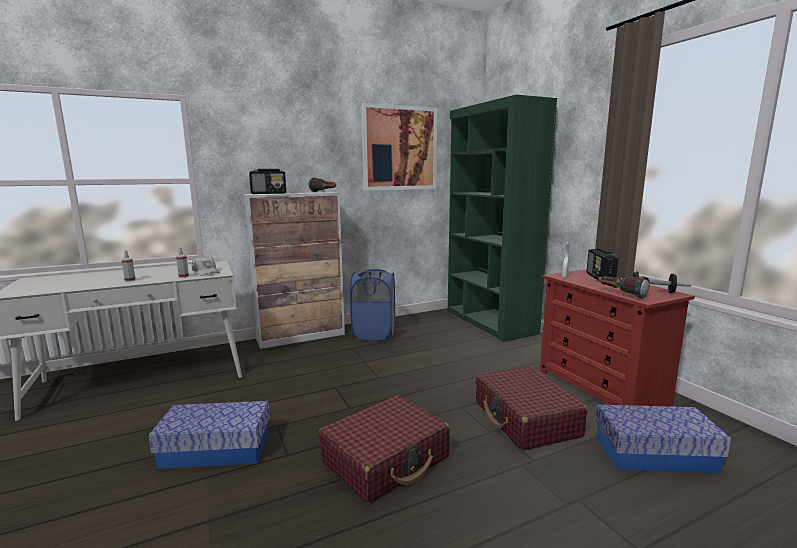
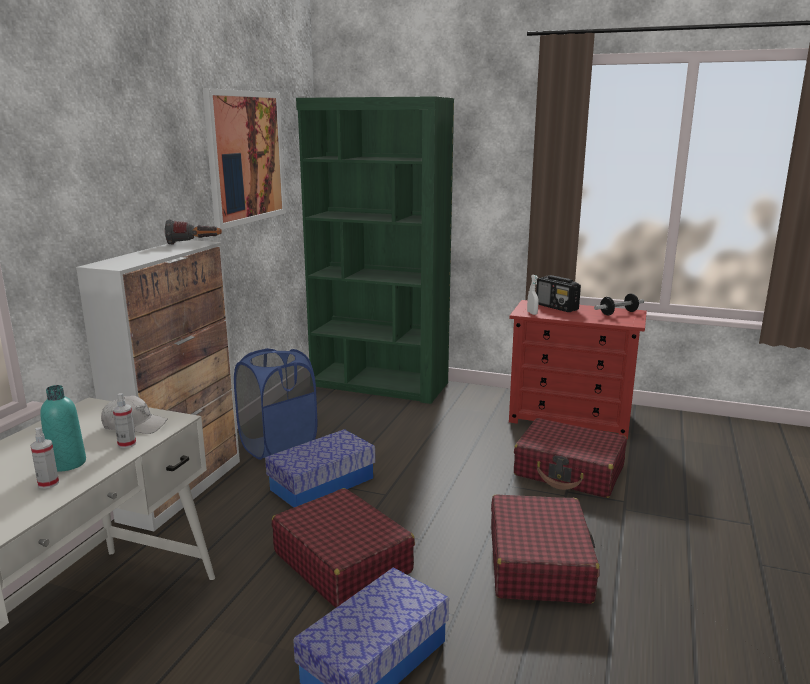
camera: 45 degrees left, 5 degrees up
(152, 277) = (67, 463): none -> turquoise bottle
(269, 193) = (127, 260): radio -> none
(295, 398) = (342, 561): none -> red suitcase
(620, 294) = (608, 322): flashlight -> none
(654, 454) = (672, 457): storage box -> storage box (322, 484)

